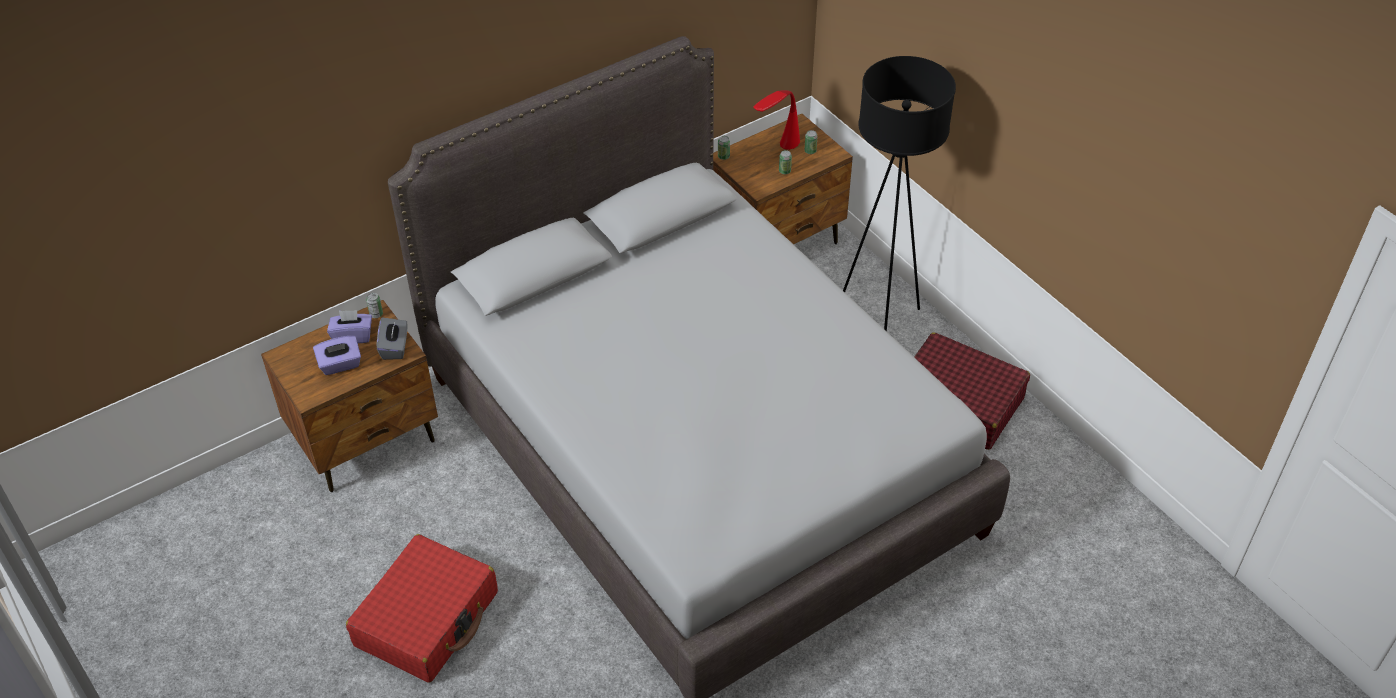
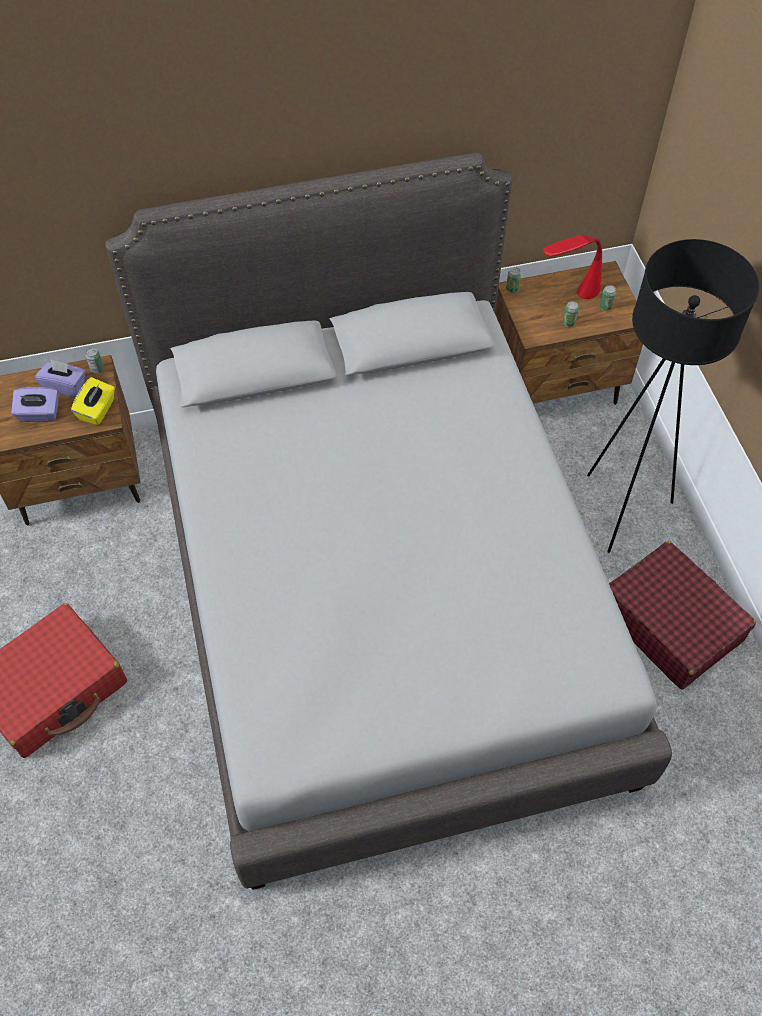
camera: 20 degrees right, 10 degrees up
(395, 347) = (97, 410): grey tissue box -> yellow tissue box

